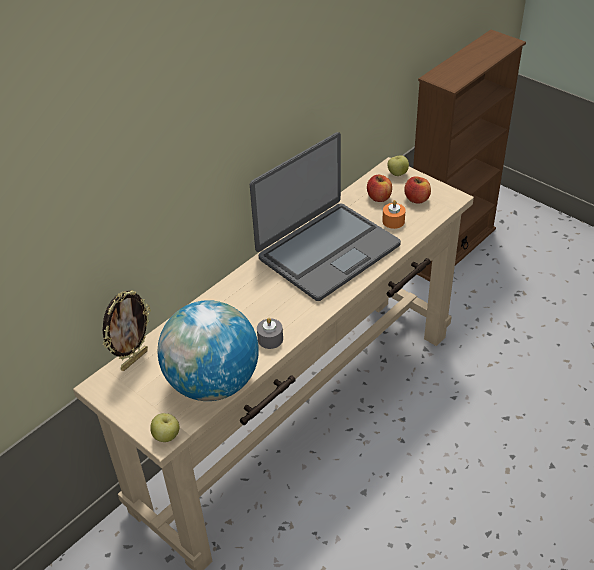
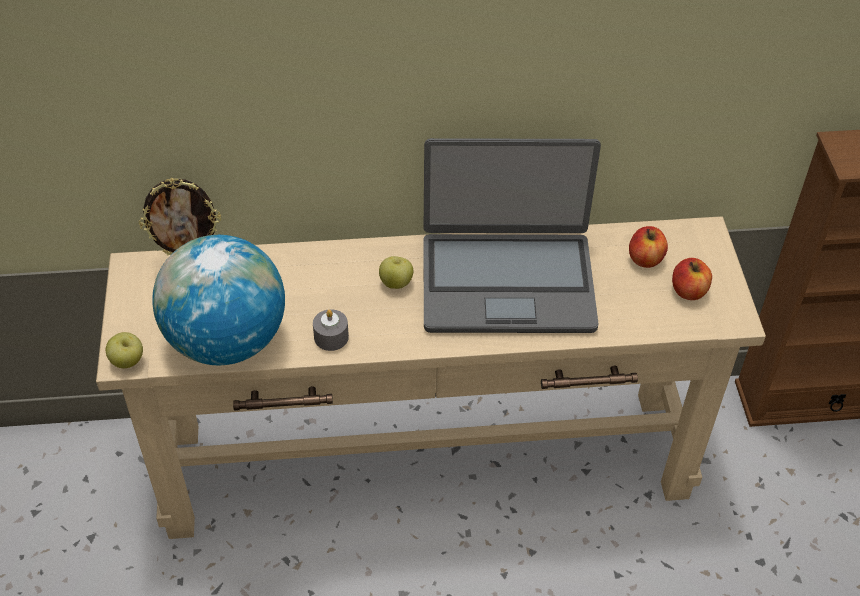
camera: 40 degrees right, 5 degrees up
(393, 221) = (625, 299): orange candle -> none
(397, 173) = (705, 244): apple -> apple (396, 283)

